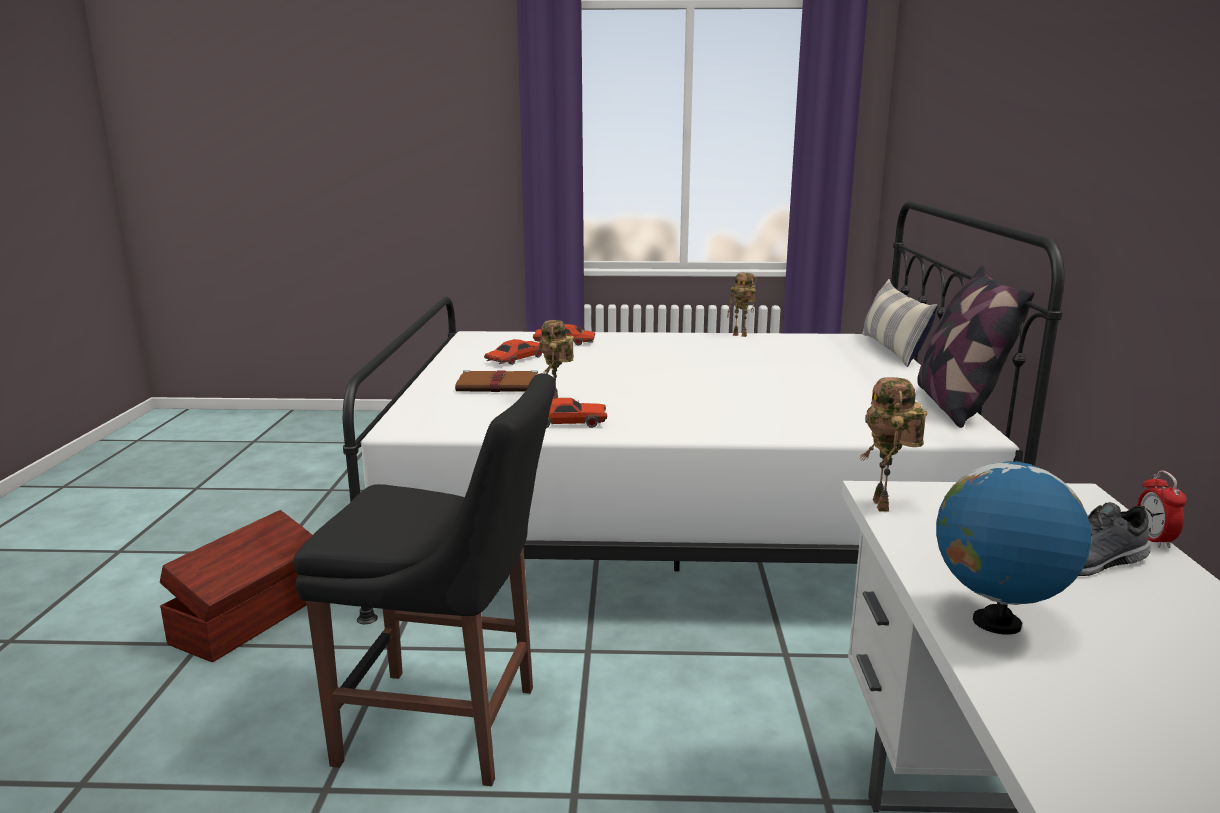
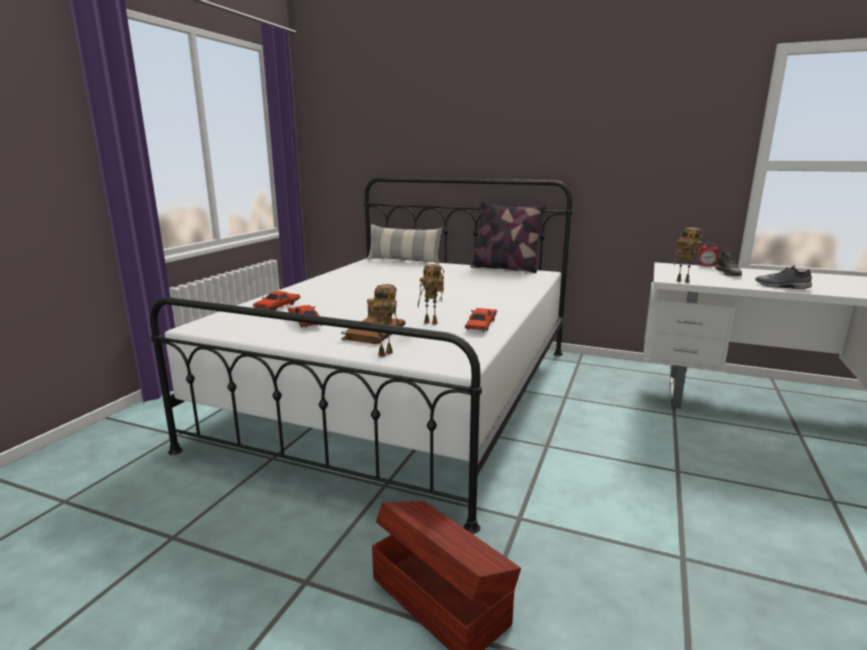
camera: 70 degrees left, 0 degrees up
(448, 726) = (618, 503): black chair -> none
(741, 335) = (331, 274): toy robot -> toy robot (385, 353)
(995, 623) = (781, 286): globe -> grey shoe

